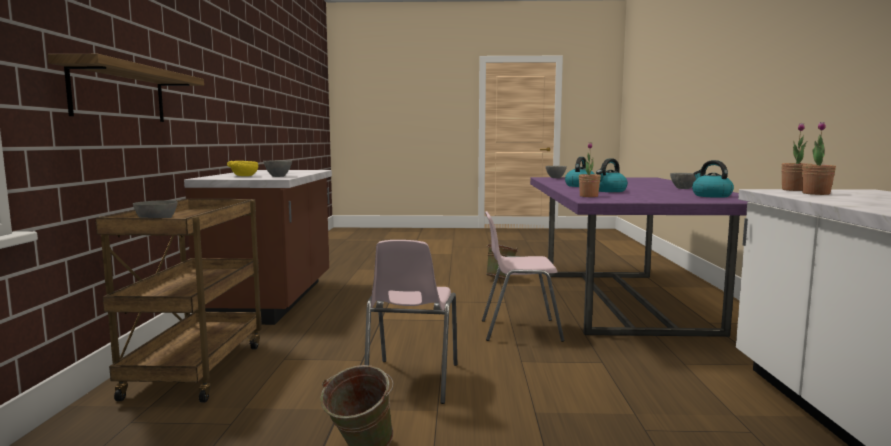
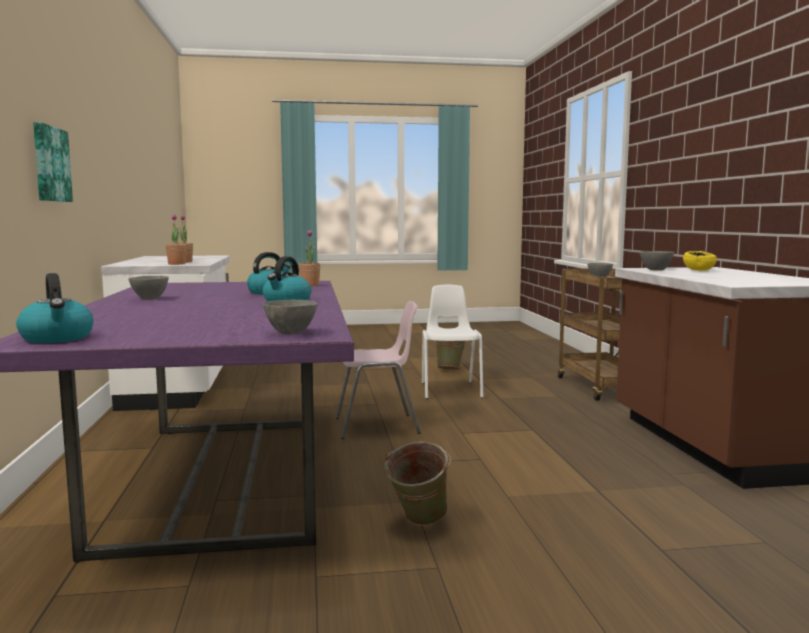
camera: 170 degrees right, 0 degrees up
(119, 94) = (677, 191): shelf -> none
(411, 381) = (450, 390): pink chair -> white chair
(711, 196) = (176, 288): kettle -> kettle (57, 338)
(809, 84) = (49, 164): none -> picture

